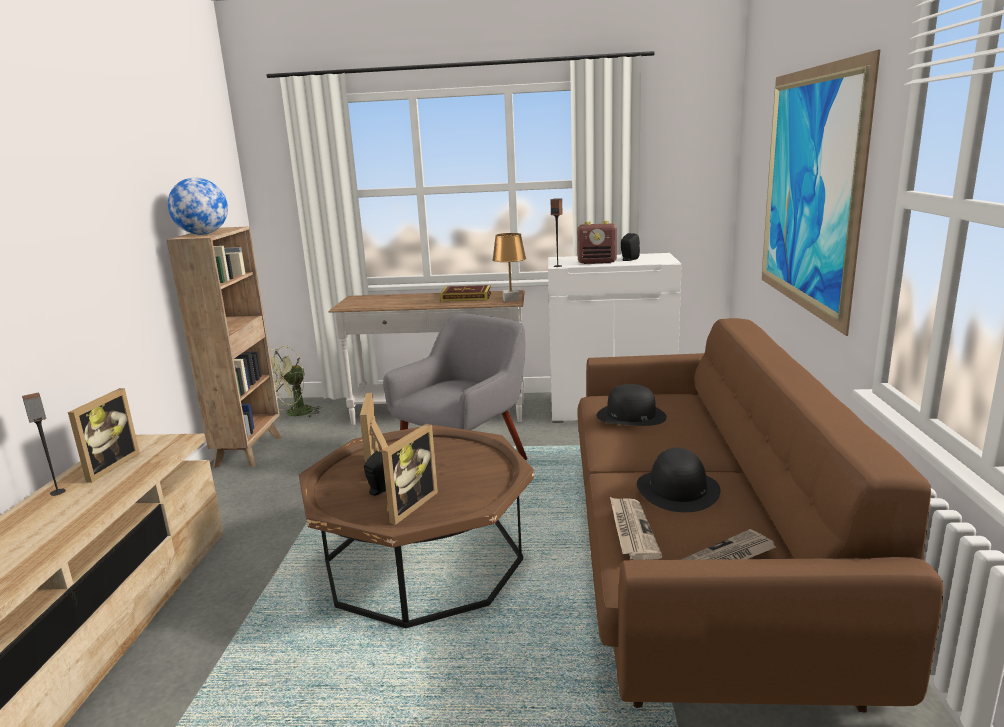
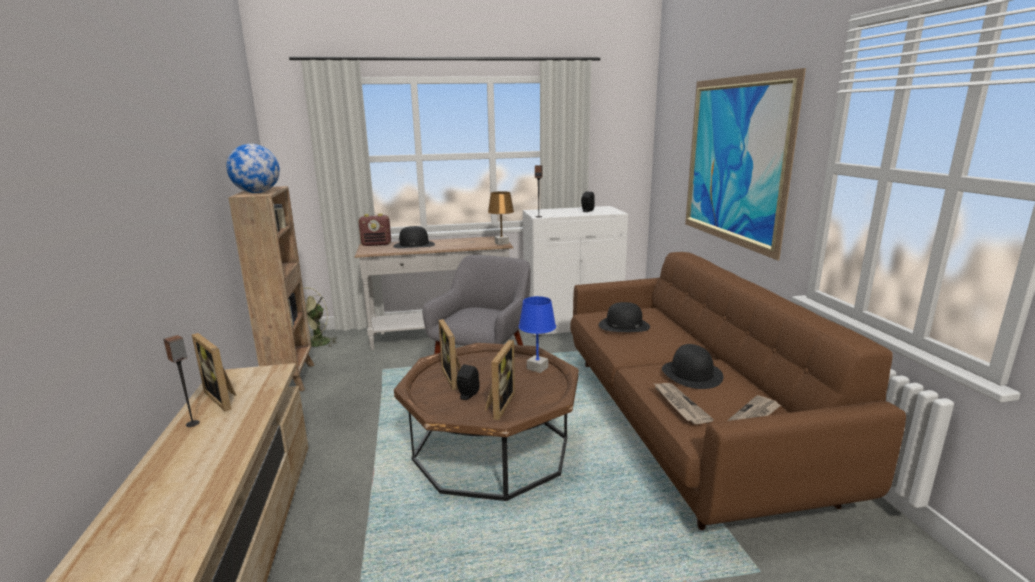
camera: 15 degrees left, 0 degrees up
(107, 466) = (224, 398): picture frame -> picture frame turned 135 degrees clockwise
(405, 299) = (414, 245): none -> black hat
(466, 297) = (463, 242): book -> none
(486, 463) = (537, 368): none -> blue table lamp
(597, 262) = (565, 213): radio -> radio (376, 244)

